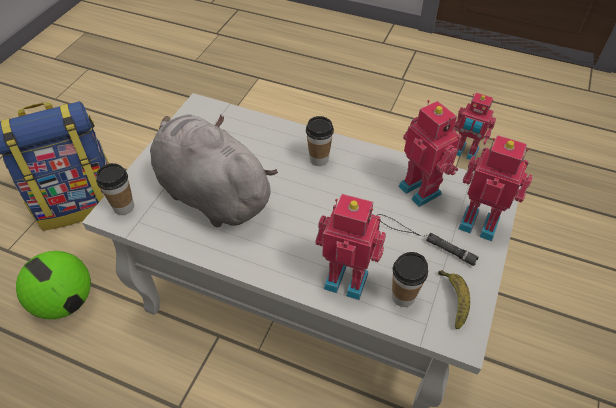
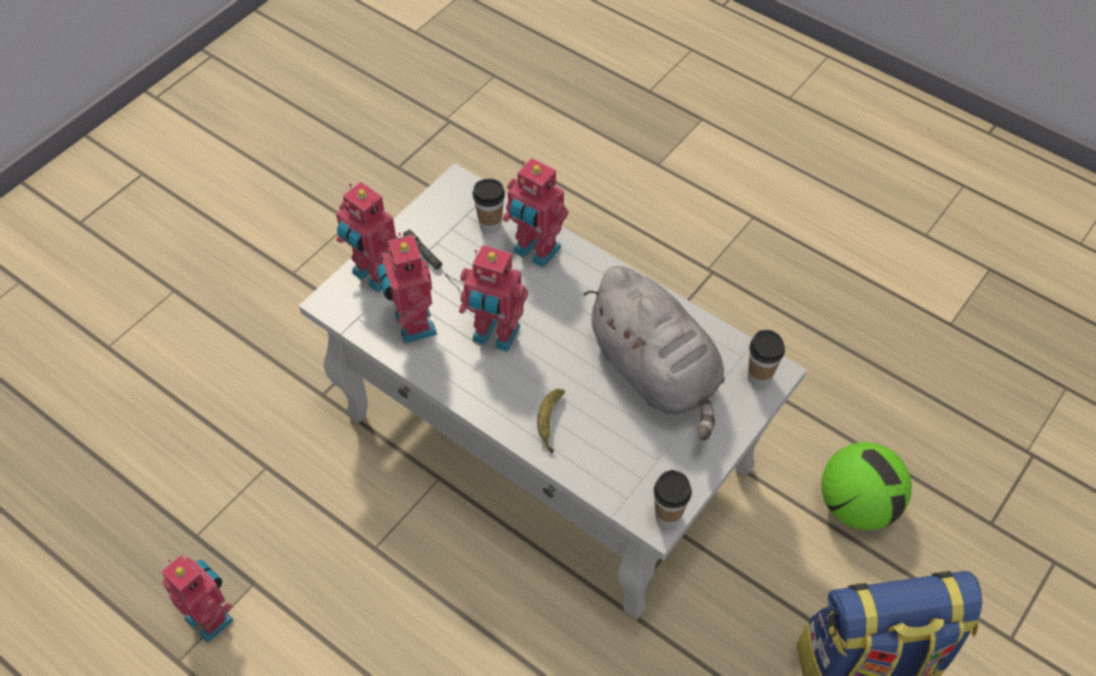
camera: 165 degrees left, 5 degrees up
(319, 159) = (515, 391): cup -> cup (668, 516)
(351, 194) = (495, 336): none -> toy robot
(454, 300) = (446, 212): banana -> banana (549, 423)

